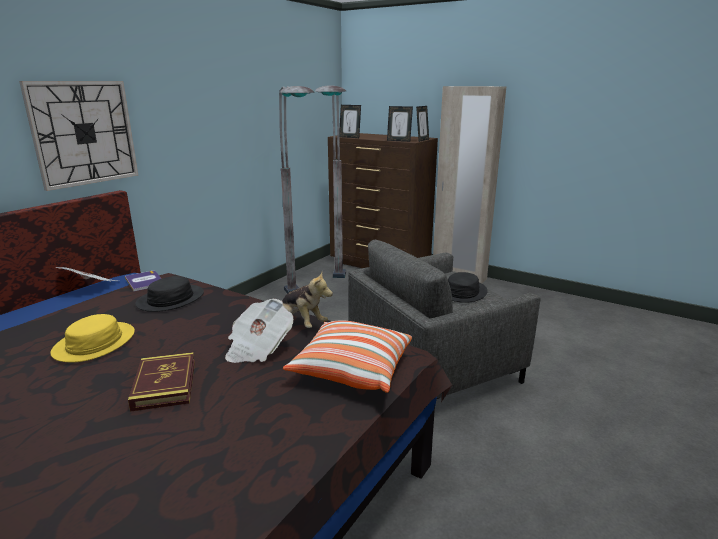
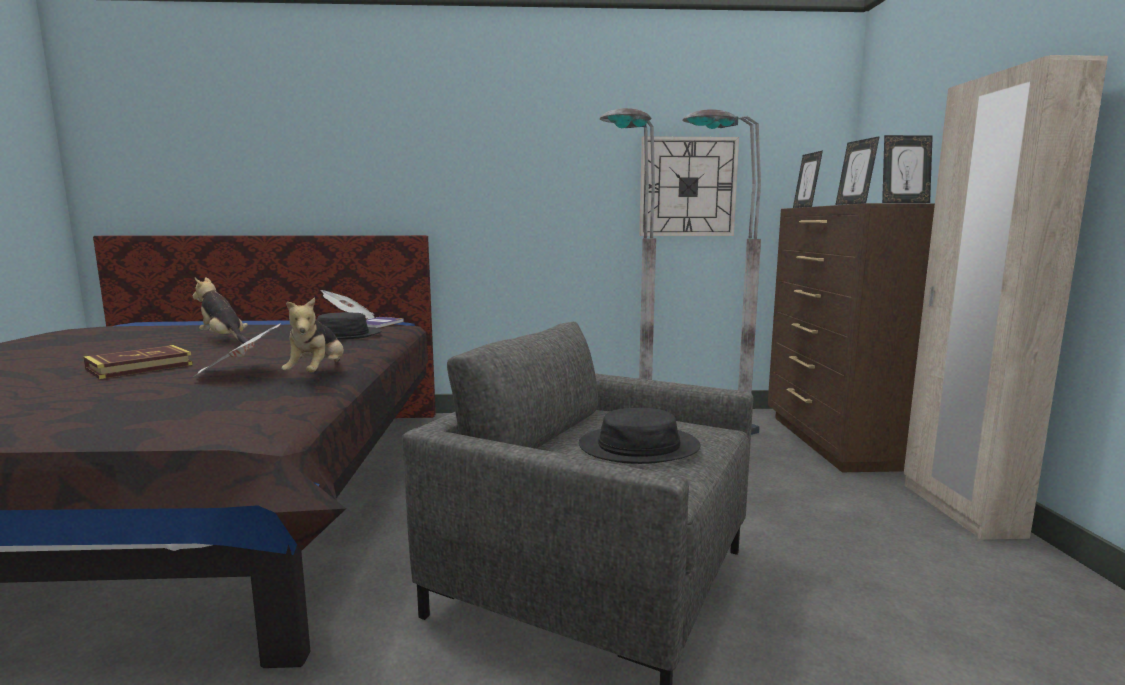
camera: 55 degrees right, 10 degrees down
(84, 133) = (401, 173): wall clock -> wall clock (687, 187)
(95, 343) = (224, 340): yellow hat -> plush toy
(351, 370) = (191, 412): pillow -> none

